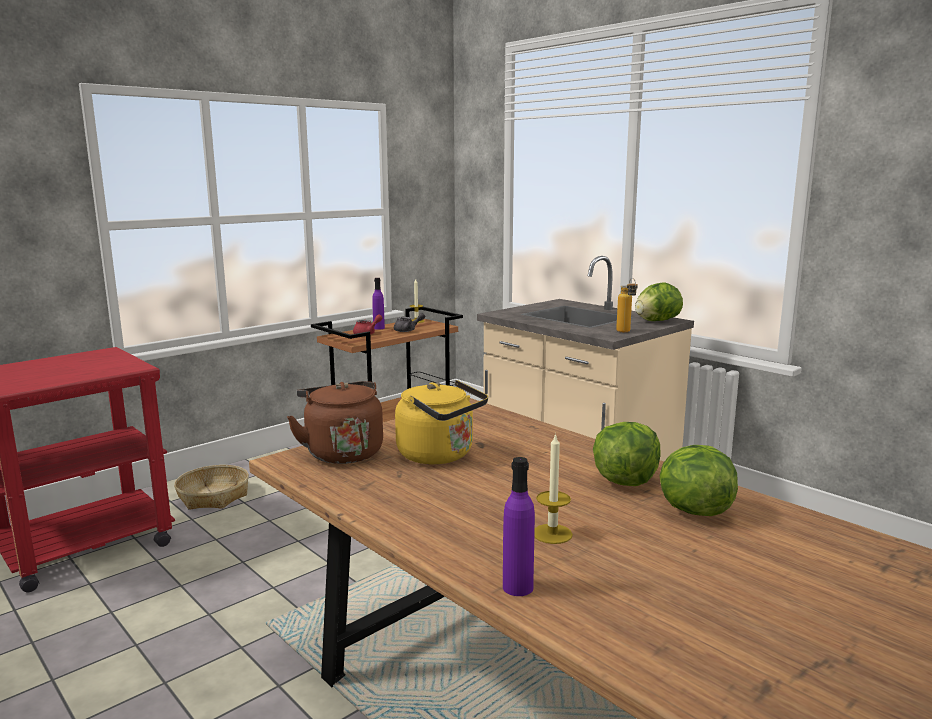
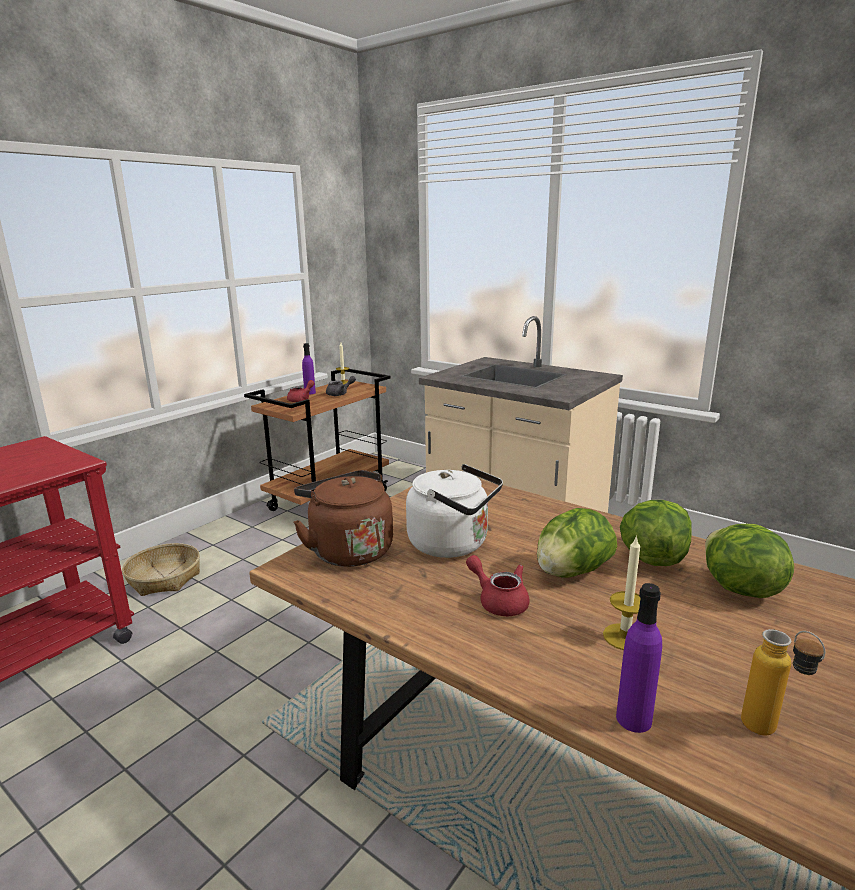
camera: 10 degrees left, 5 degrees up
(440, 455) = (453, 544): yellow kettle -> white kettle
(454, 499) = (499, 601): none -> red teapot
(626, 332) = (573, 391): bottle -> bottle (770, 734)
(656, 321) = (590, 377): lettuce -> lettuce (571, 572)

